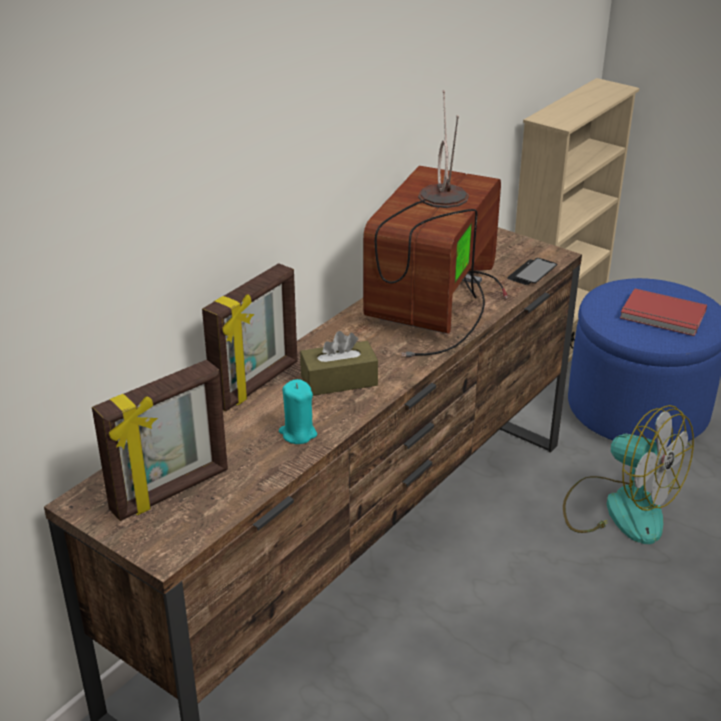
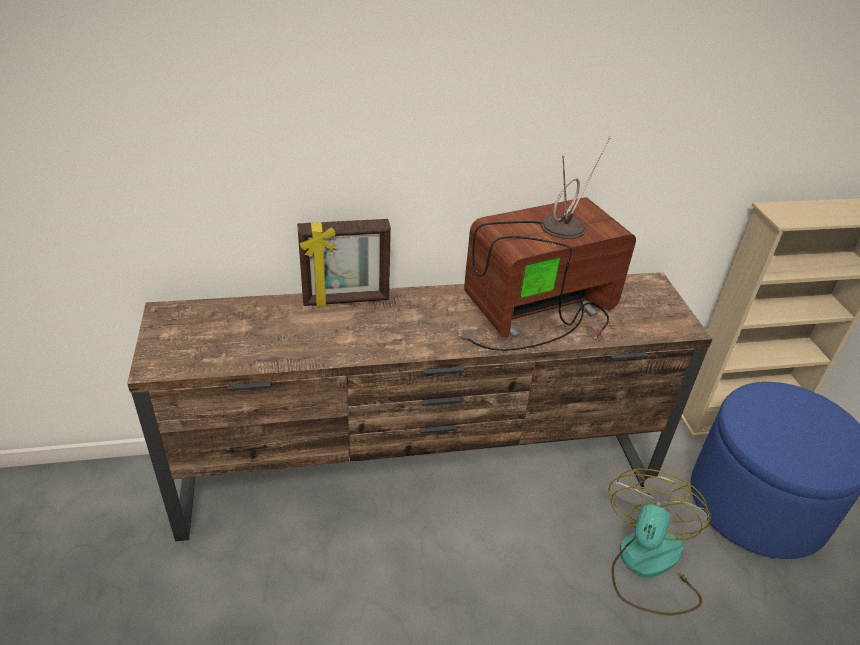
camera: 40 degrees right, 5 degrees up
(171, 492) = (208, 335): picture frame -> none
(298, 433) = (321, 345): turquoise candle -> none
(339, 380) = (395, 327): brown tissue box -> none
(532, 273) = (645, 331): phone -> none
(620, 508) = (647, 566): fan -> fan turned 150 degrees counterclockwise
(662, 316) = (798, 437): red book -> none

